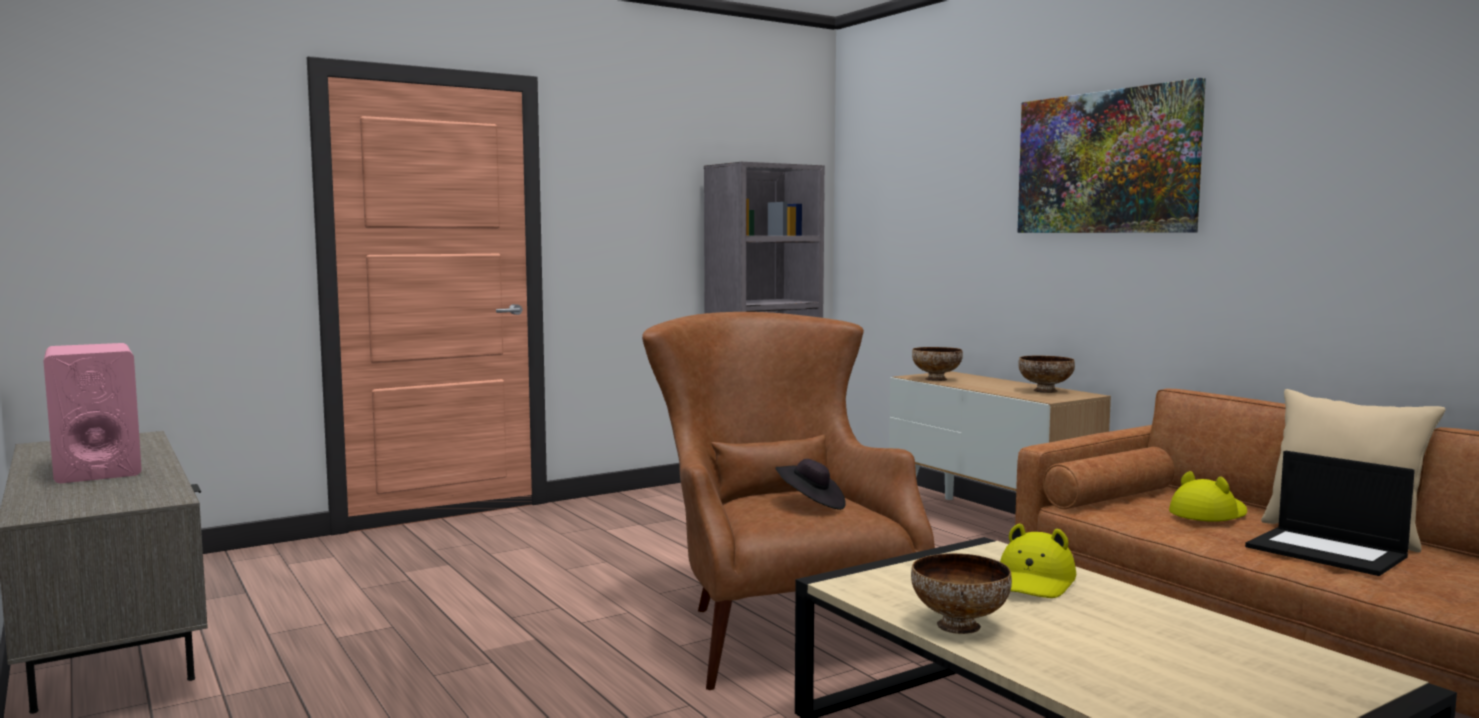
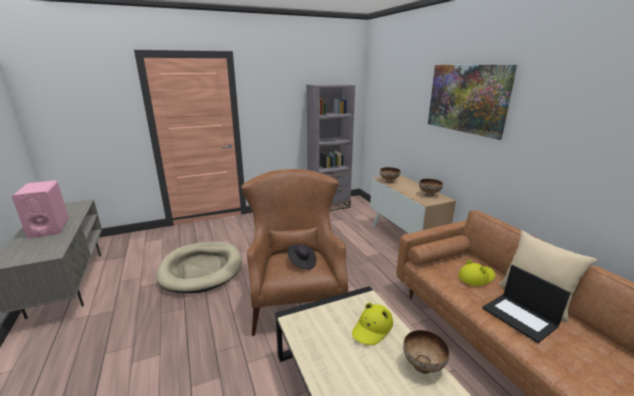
camera: 10 degrees right, 15 degrees up
(491, 599) = (201, 269): none -> beige dog bed
(960, 626) = (322, 364): bowl -> bowl (423, 366)

